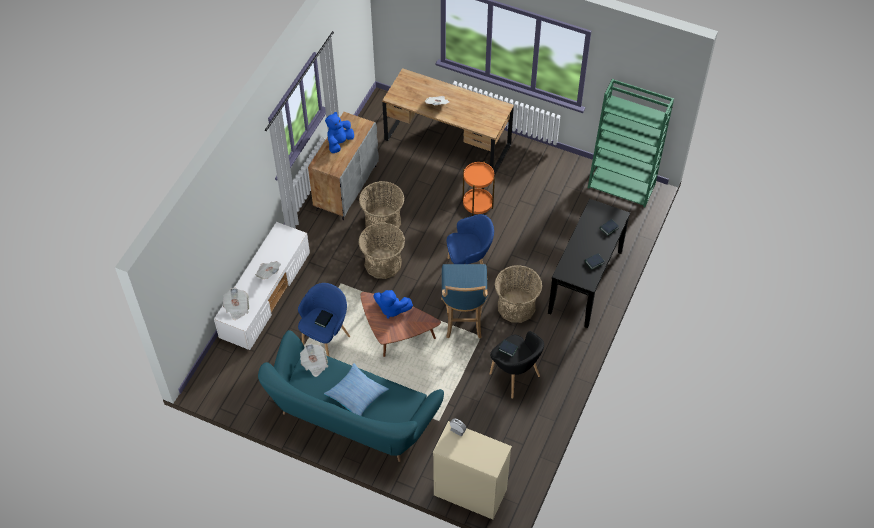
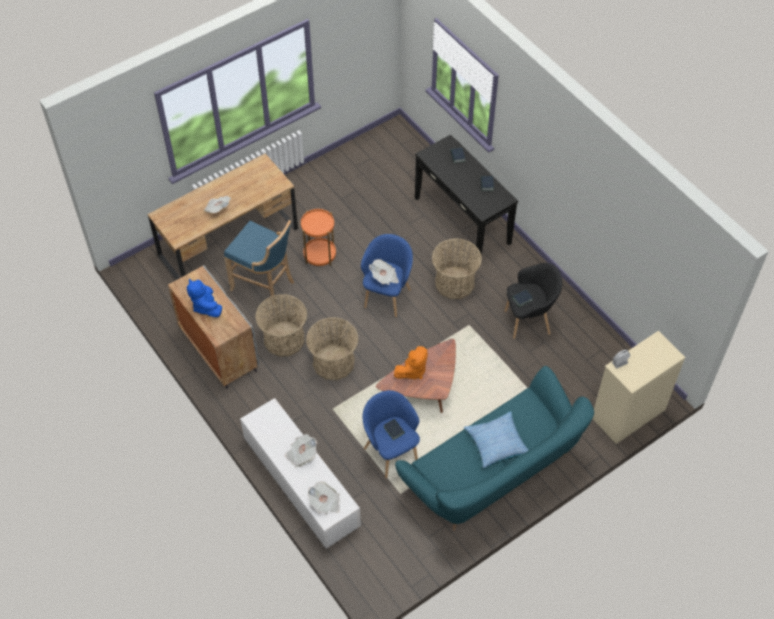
camera: 60 degrees left, 0 degrees up
(314, 364) = (439, 462): newspaper -> newspaper (384, 277)
(391, 309) = (412, 371): blue plush toy -> orange plush toy
(463, 319) = (442, 329): blue stool -> blue stool (265, 285)
(622, 185) = (378, 143): green bookcase -> none

